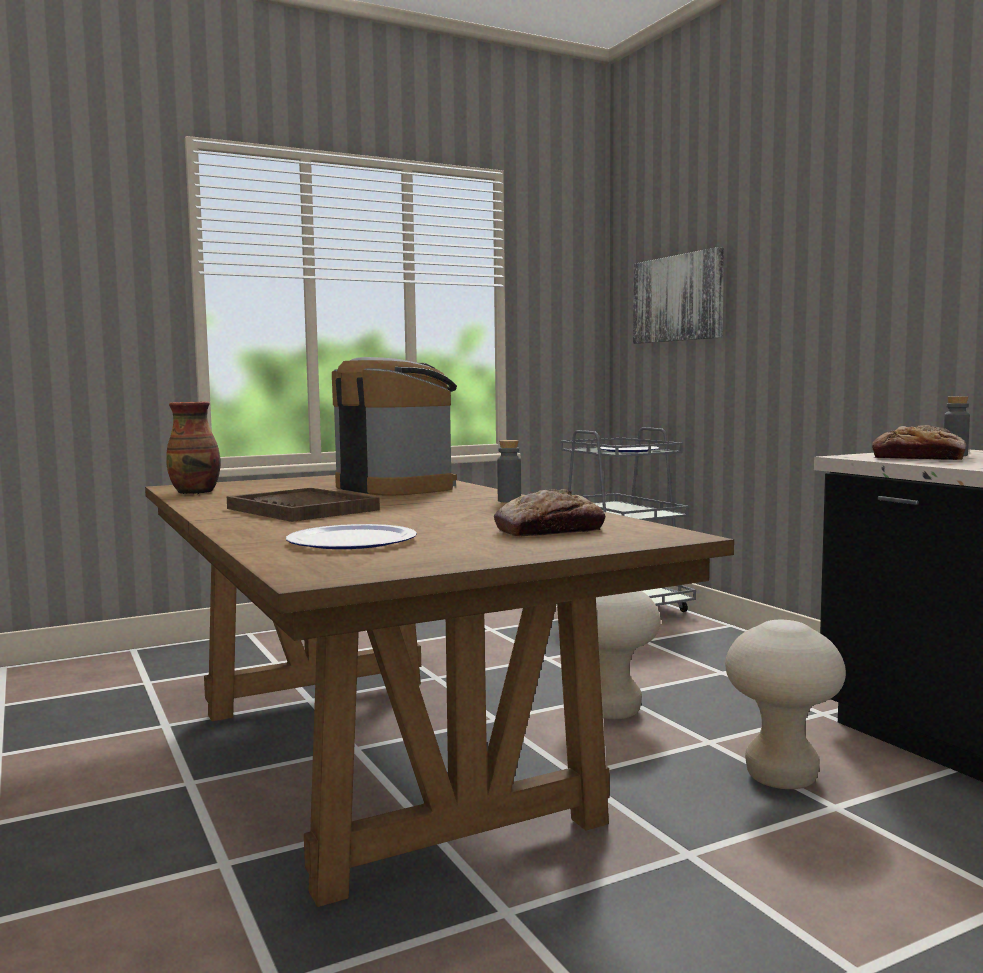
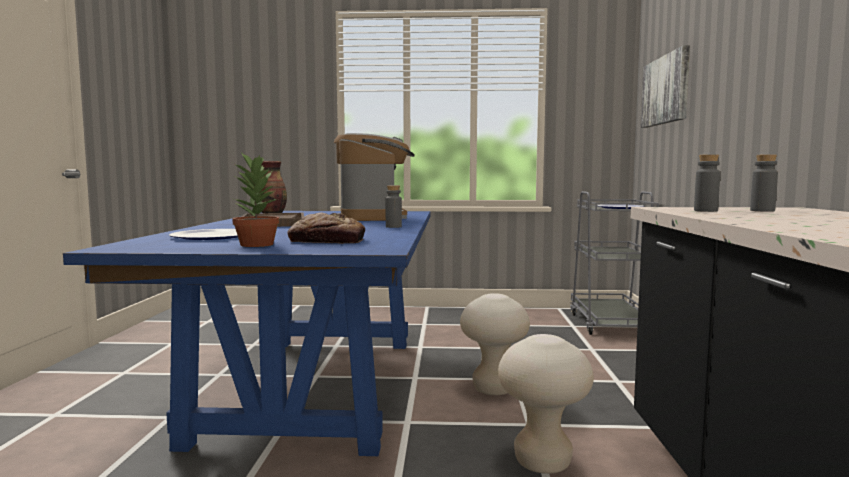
camera: 30 degrees right, 0 degrees up
(377, 760) = (316, 385): brown dining table -> blue dining table
(492, 546) = (257, 244): none -> potted plant
(918, 458) = (705, 210): bread -> grey bottle

